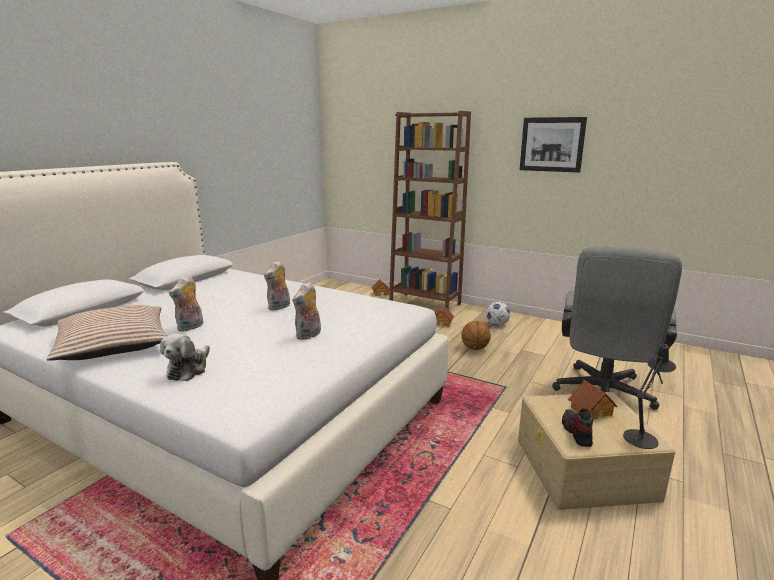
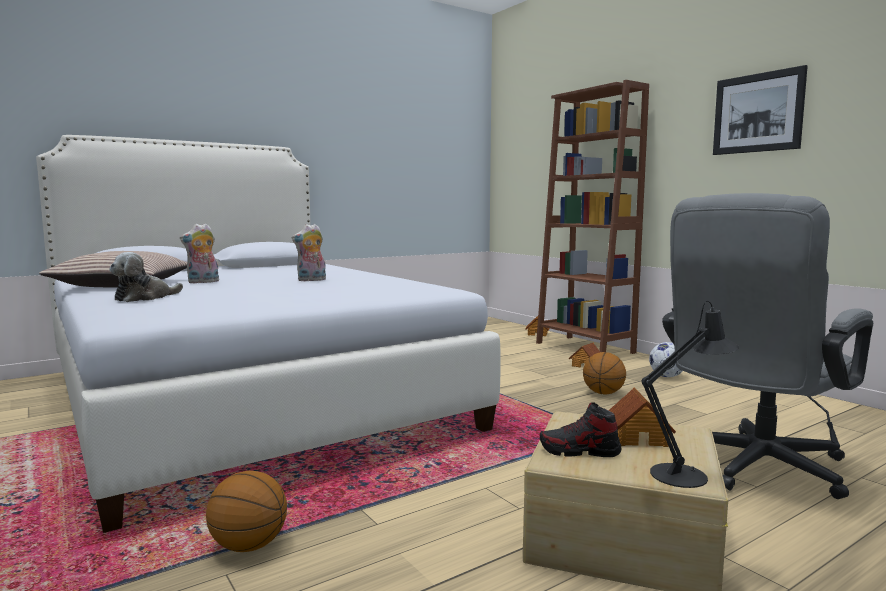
camera: 25 degrees right, 10 degrees down
(309, 335) = (297, 294): plush toy -> none
(389, 559) = (248, 546): none -> basketball
(576, 433) = (579, 451): shoe -> shoe turned 105 degrees counterclockwise

